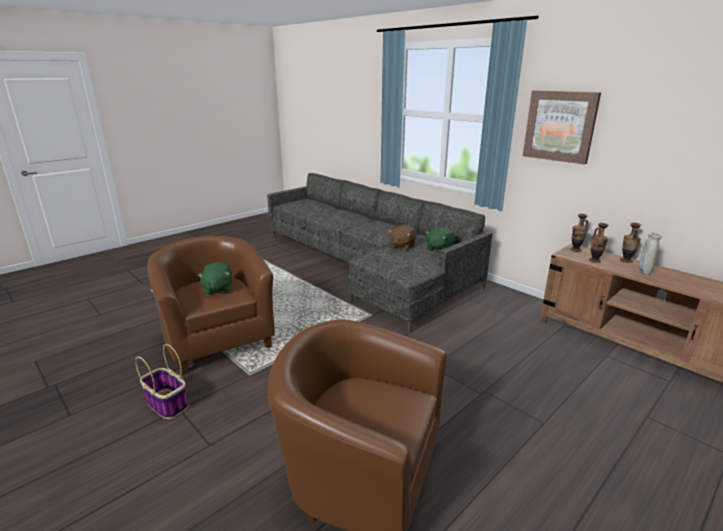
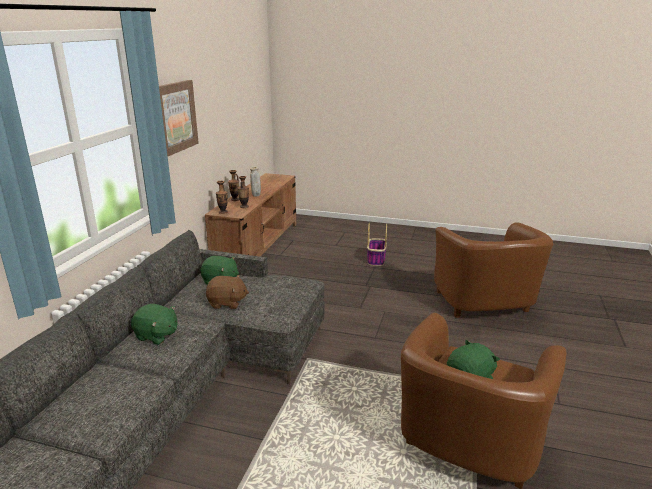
camera: 120 degrees left, 0 degrees up
(167, 404) = (567, 414): basket -> basket (376, 259)
(379, 227) = (156, 336): none -> green plush toy

